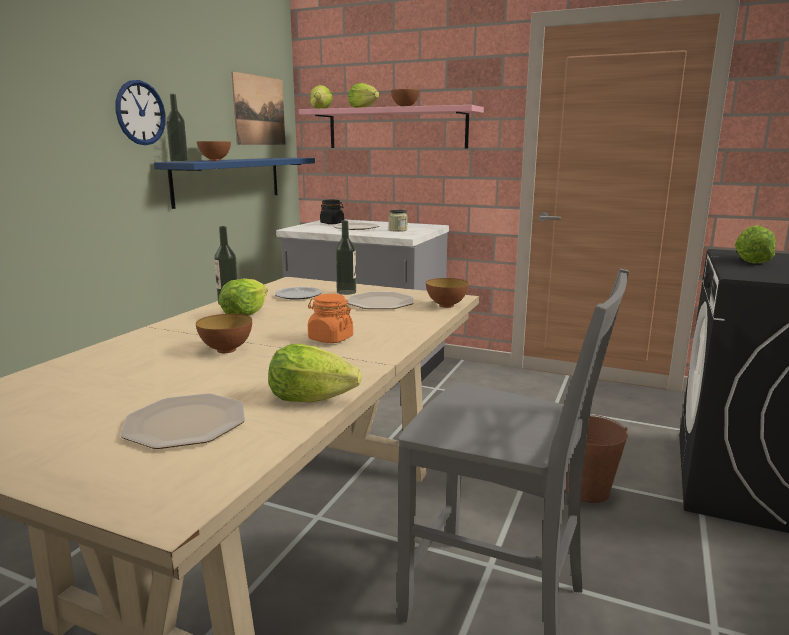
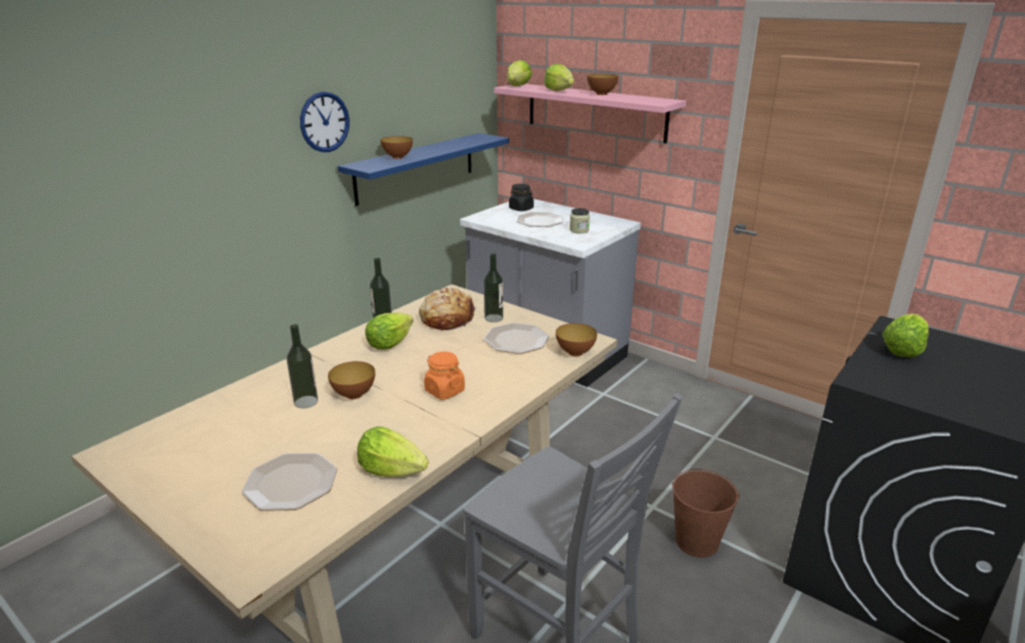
camera: 15 degrees right, 10 degrees up
(179, 161) = (361, 164): bottle -> bottle (306, 402)
(259, 110) = (453, 90): picture -> none
(297, 295) = (447, 318): plate -> bread

